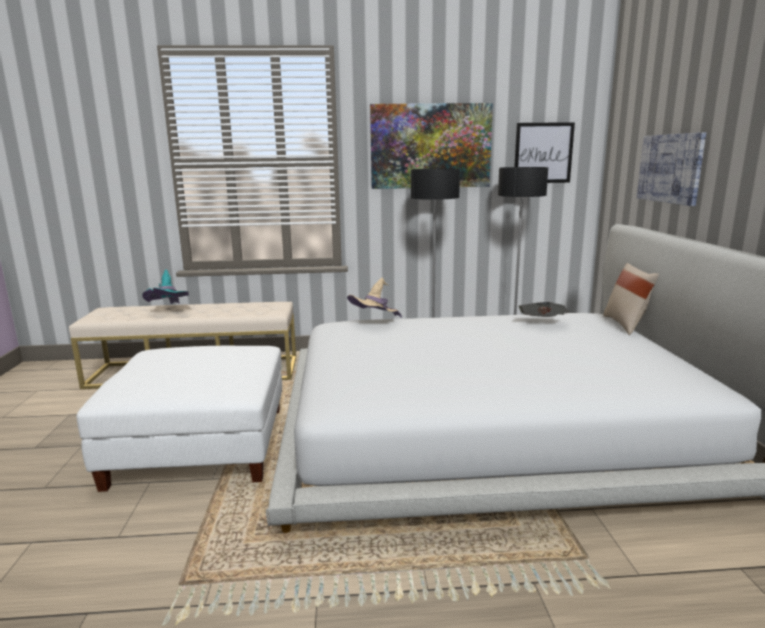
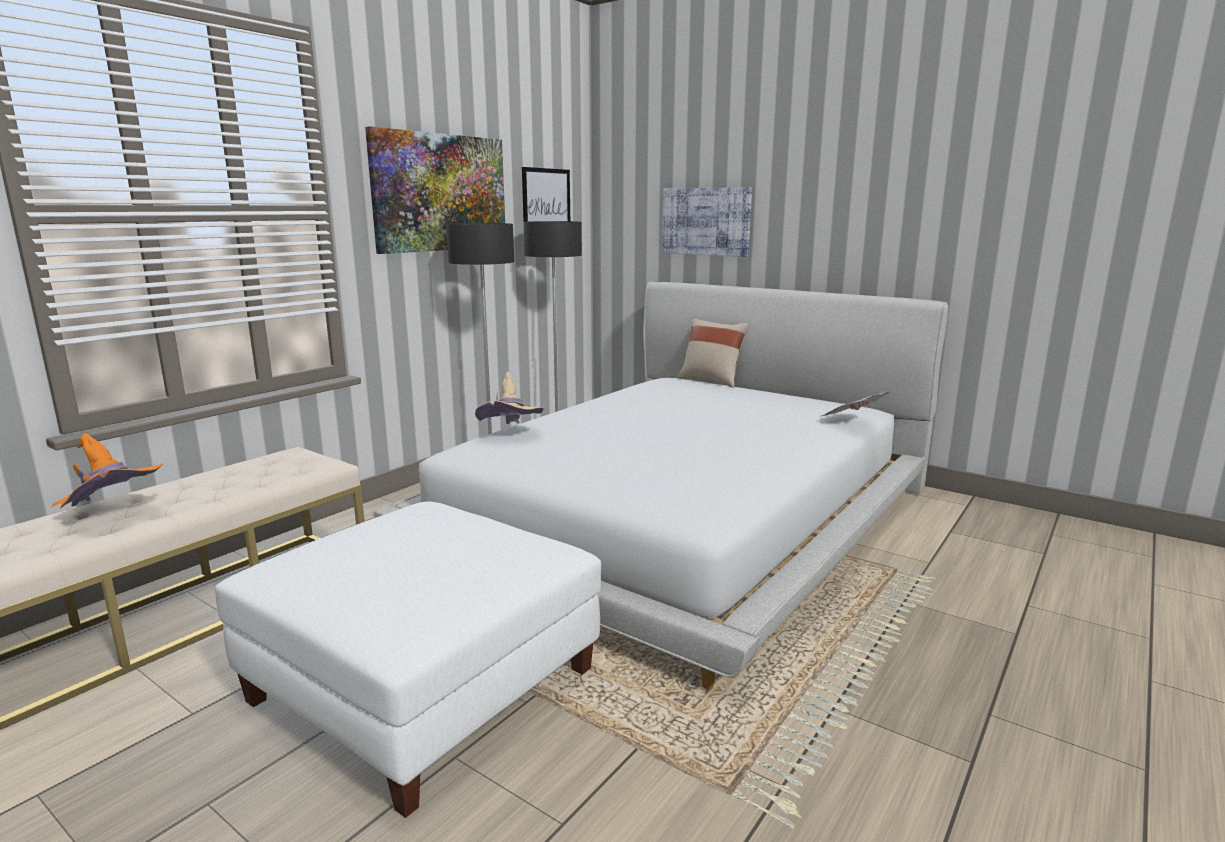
camera: 50 degrees left, 0 degrees up
(169, 311) = (112, 515): turquoise hat -> orange hat
(542, 323) = (658, 394): newspaper -> newspaper (852, 421)

